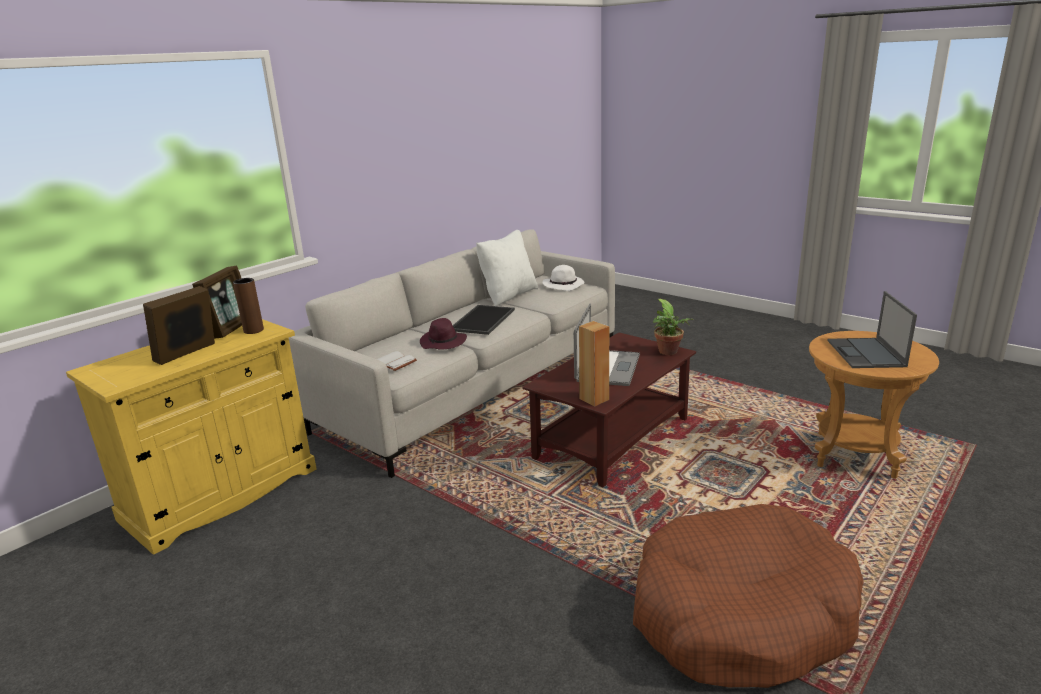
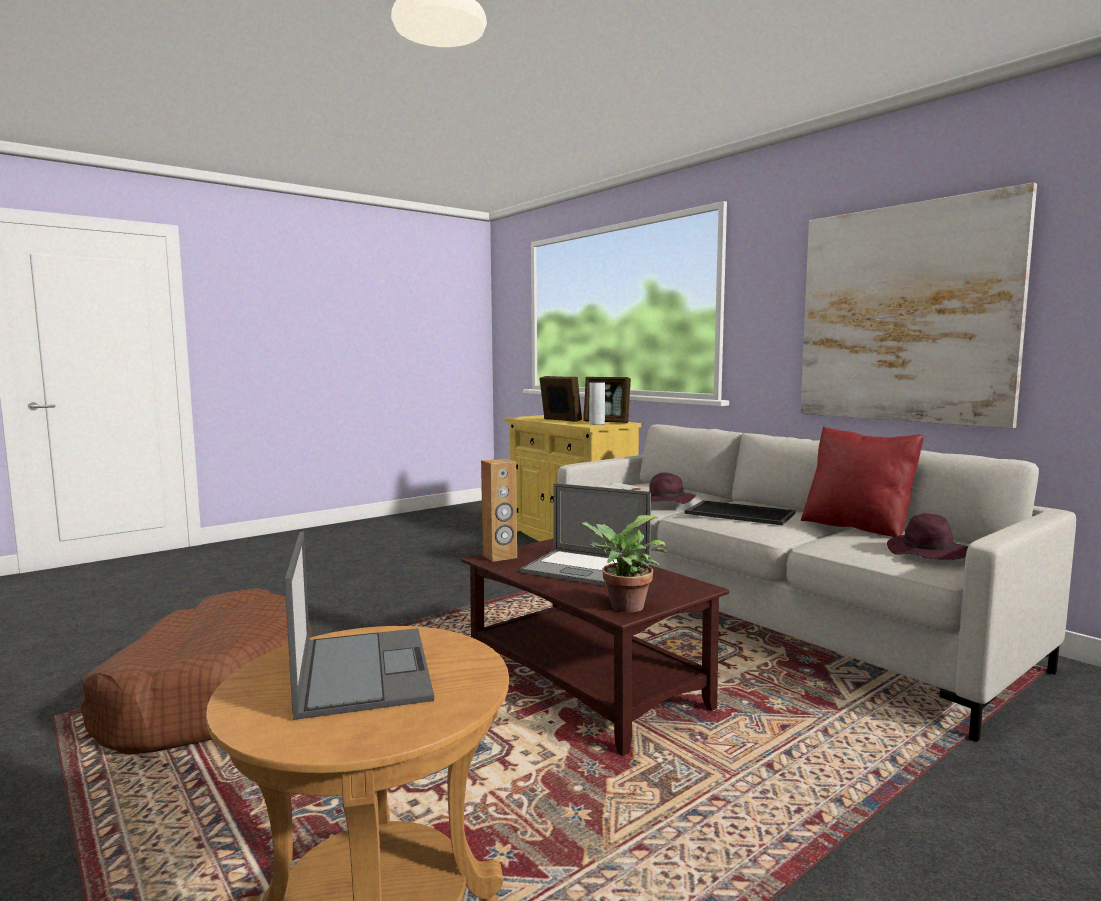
camera: 100 degrees right, 15 degrees down
(253, 330) = (597, 424): brown vase -> grey vase
(427, 156) = (904, 314): none -> picture
(508, 296) = (857, 527): white pillow -> red pillow
(564, 285) = (928, 553): white hat -> purple hat
(866, 354) = (362, 670): laptop -> laptop turned 60 degrees clockwise

